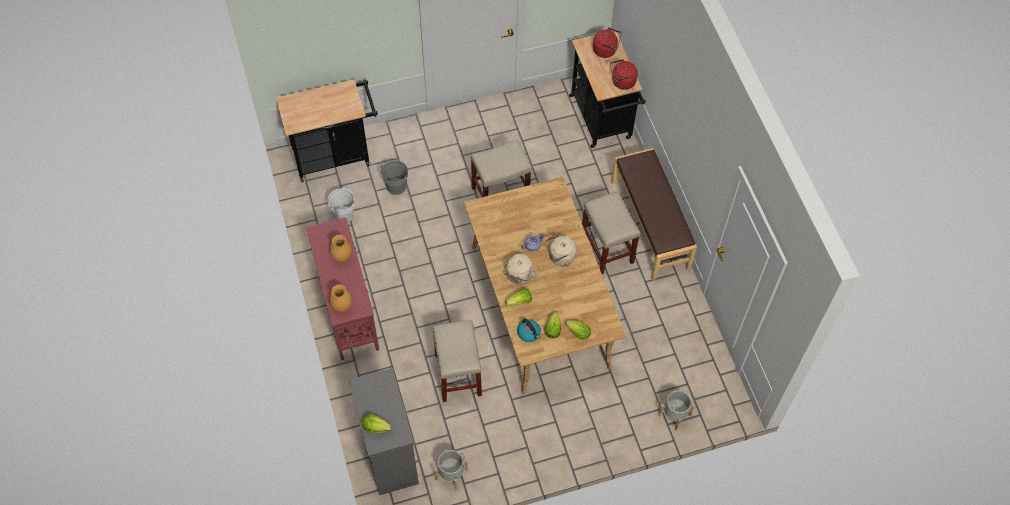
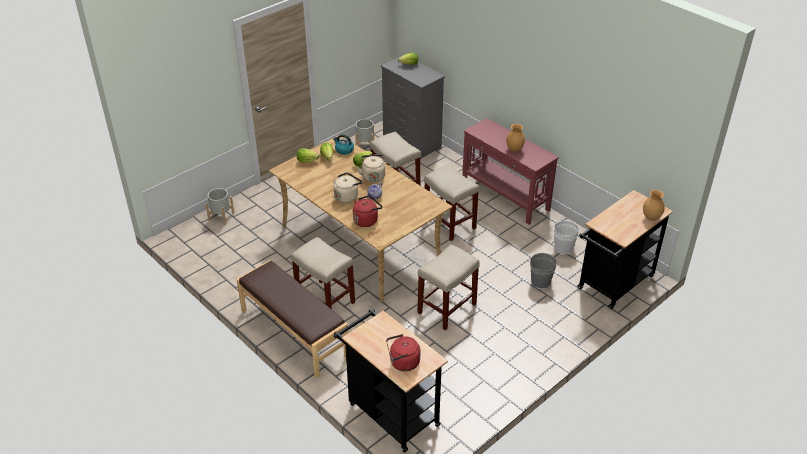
camera: 155 degrees right, 20 degrees down
(342, 306) = (489, 127): brown vase -> brown vase (651, 218)
(431, 294) = (450, 223): none -> beige stool
(622, 82) = (367, 336): red kettle -> red kettle (366, 220)

